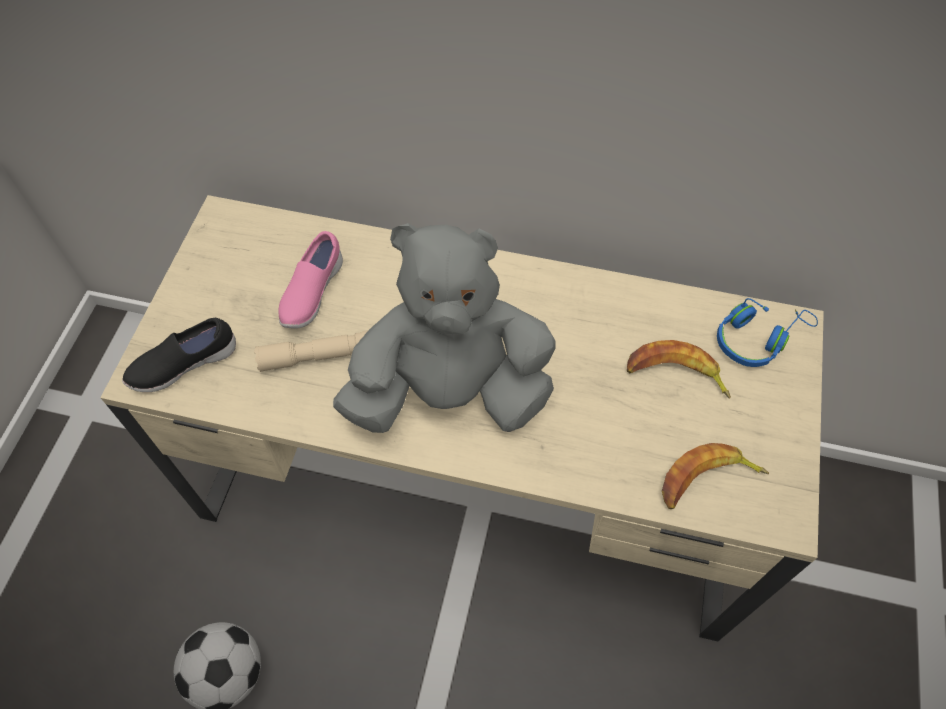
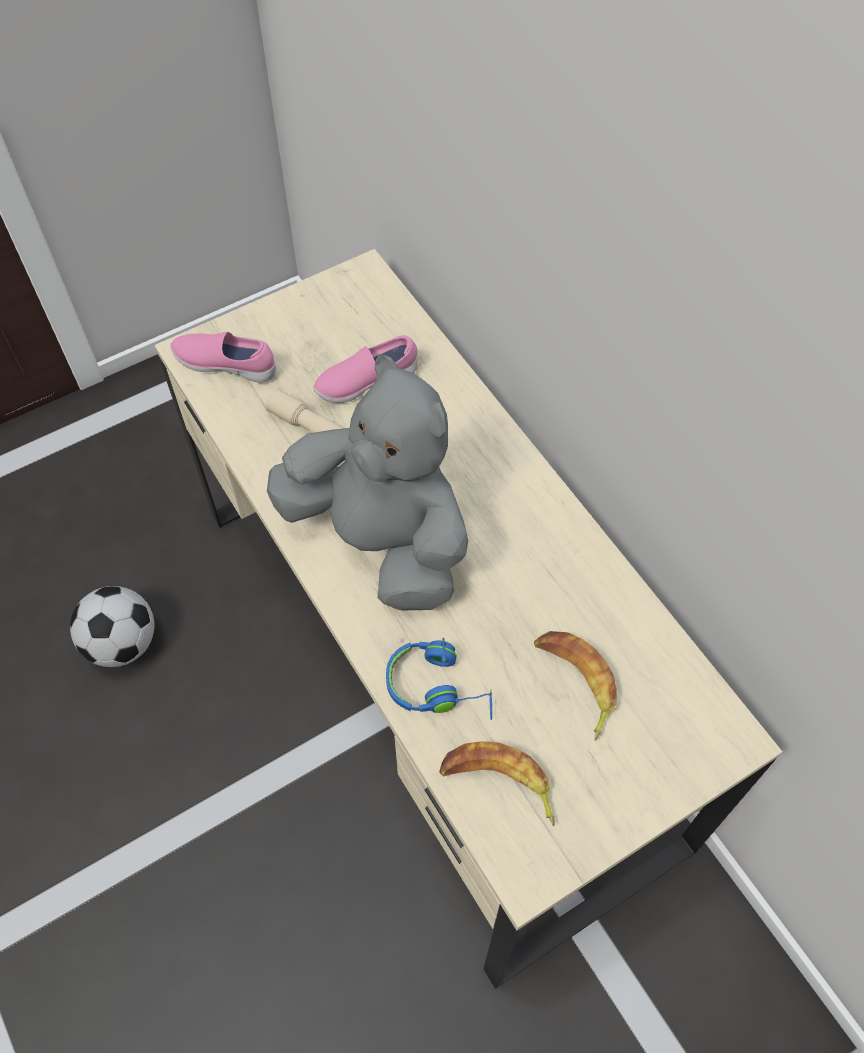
camera: 45 degrees right, 0 degrees up
(184, 365) = (226, 365): black shoe -> pink shoe
(757, 338) = (686, 719): blue headphones -> blue headphones (438, 687)

